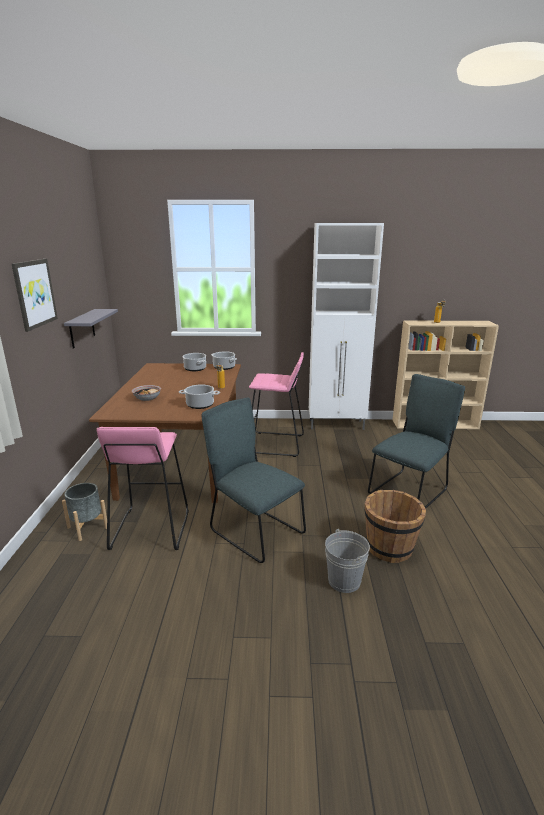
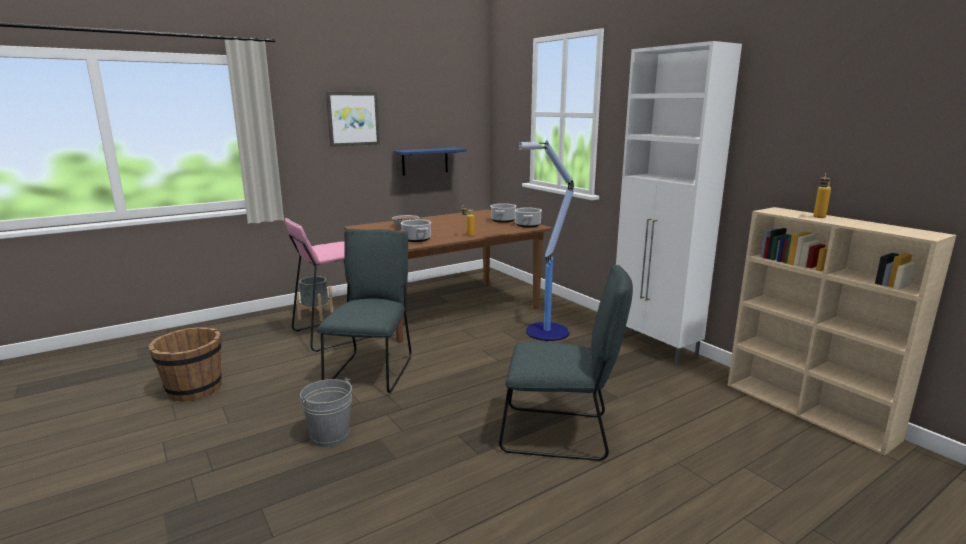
camera: 55 degrees right, 5 degrees down
(82, 328) = (425, 161): grey shelf -> blue shelf
(276, 444) = (545, 332): pink stool -> floor lamp
(390, 548) = (412, 449): brown bucket -> brown bucket (194, 390)

